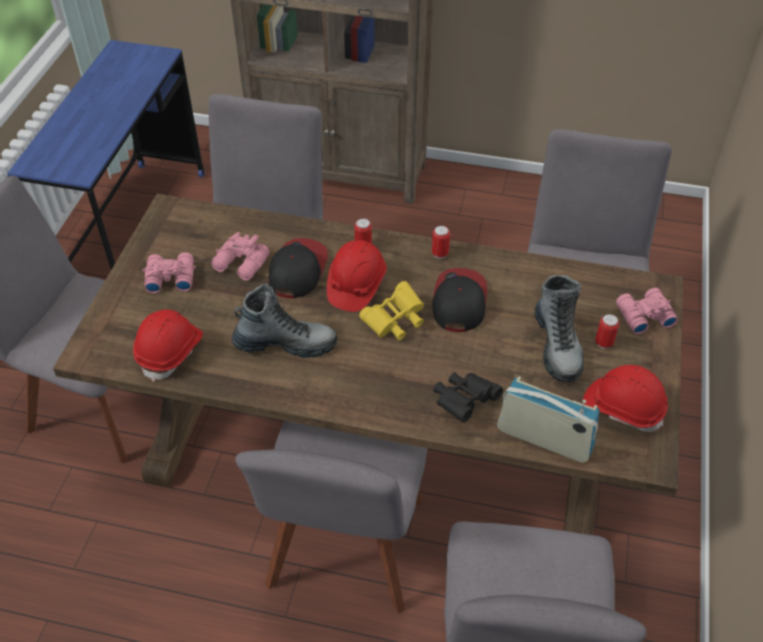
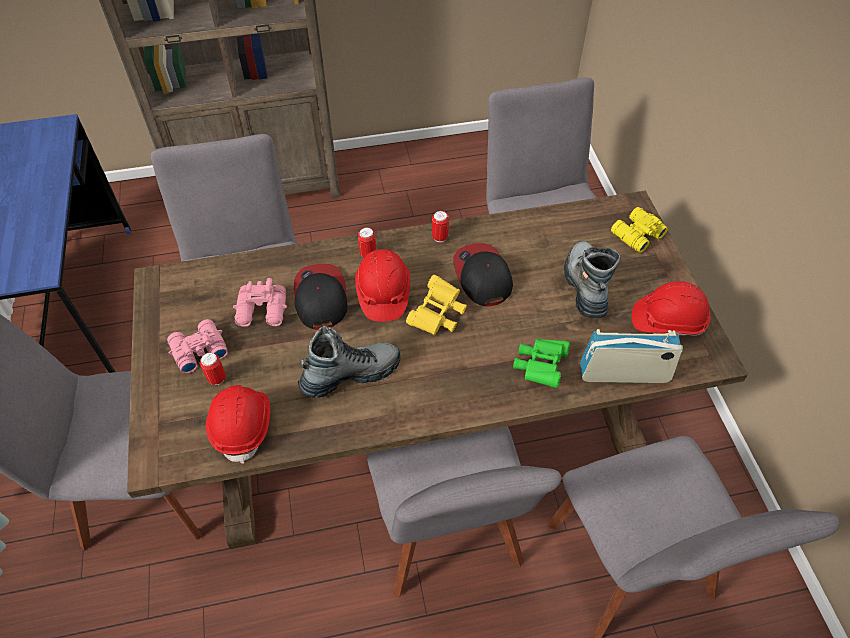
camera: 25 degrees left, 5 degrees up
(464, 401) = (540, 367): black binoculars -> green binoculars
(557, 345) = (585, 285): boot -> boot turned 150 degrees counterclockwise
(603, 343) = (620, 269): can -> can (217, 378)
(643, 315) = (635, 234): pink binoculars -> yellow binoculars

